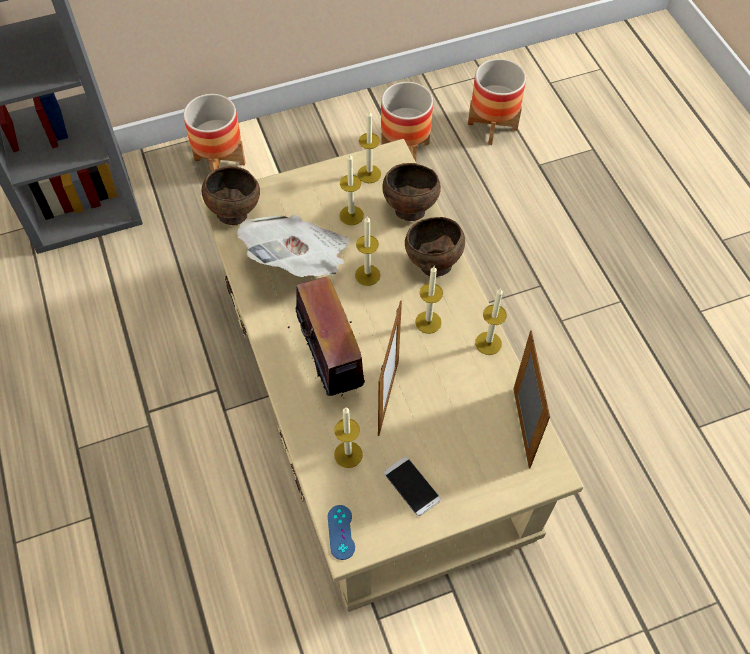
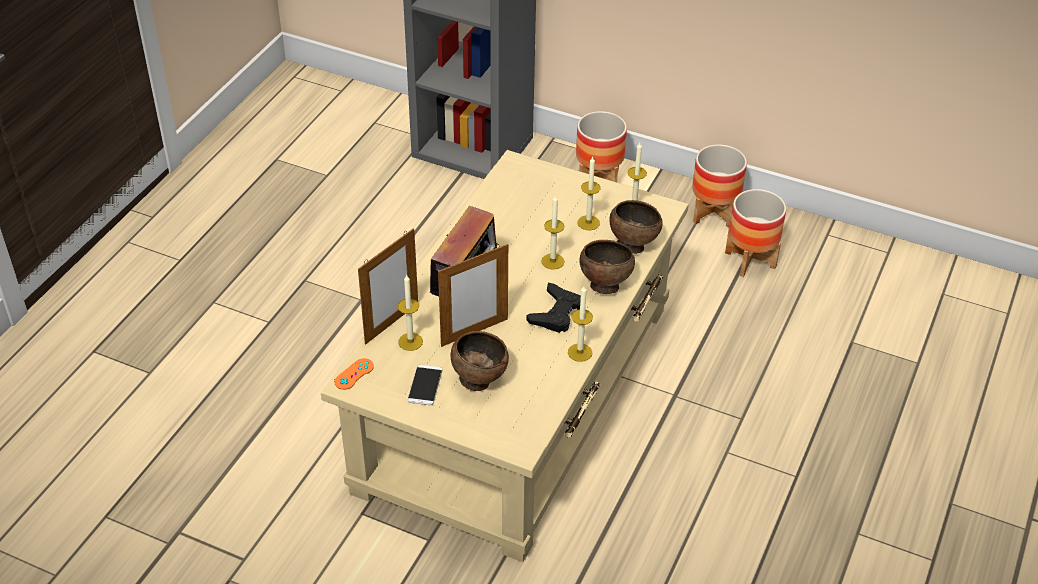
camera: 45 degrees right, 15 degrees down
(234, 213) = (514, 172): brown bowl -> brown bowl (478, 380)
(300, 261) = (520, 225): newspaper -> none
(341, 532) = (354, 374): blue game controller -> orange game controller
(428, 322) = (556, 313): candle -> black game controller
(492, 126) = (847, 291): planter -> planter (713, 214)
(521, 427) = (536, 410): picture frame -> picture frame (391, 323)

